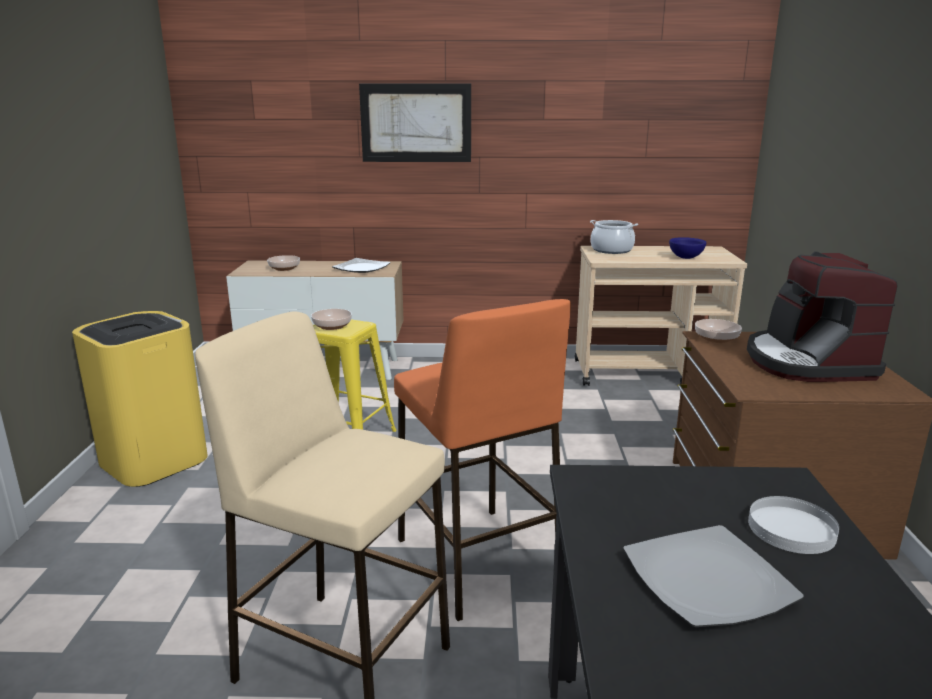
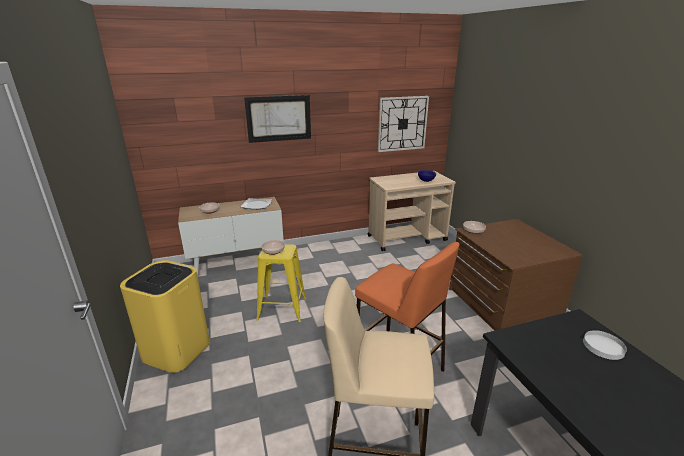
camera: 20 degrees left, 5 degrees up
(611, 250) = (387, 179): cooking pot -> none
(653, 147) = (402, 123): none -> wall clock
(709, 581) = (600, 386): plate -> none
(807, 362) = (520, 240): coffee machine -> none

